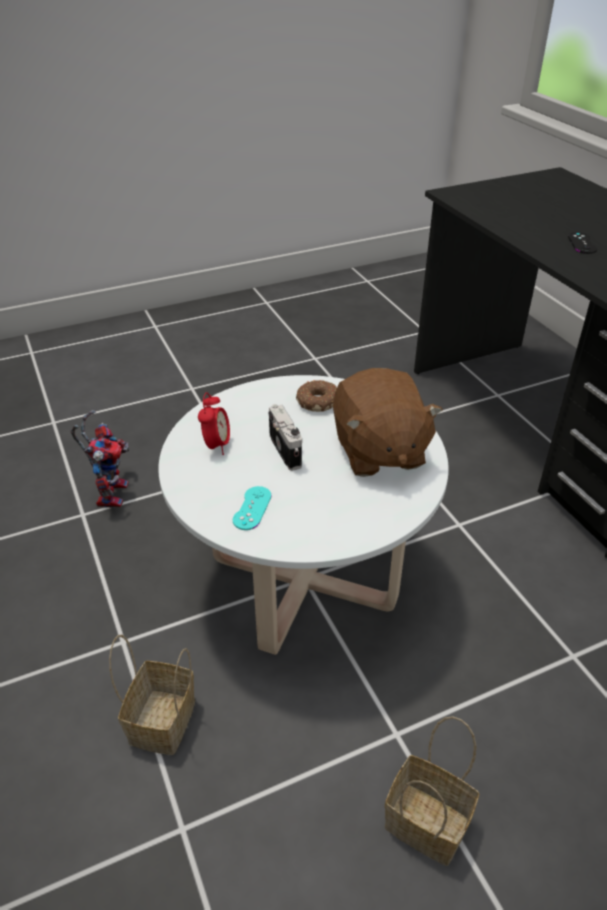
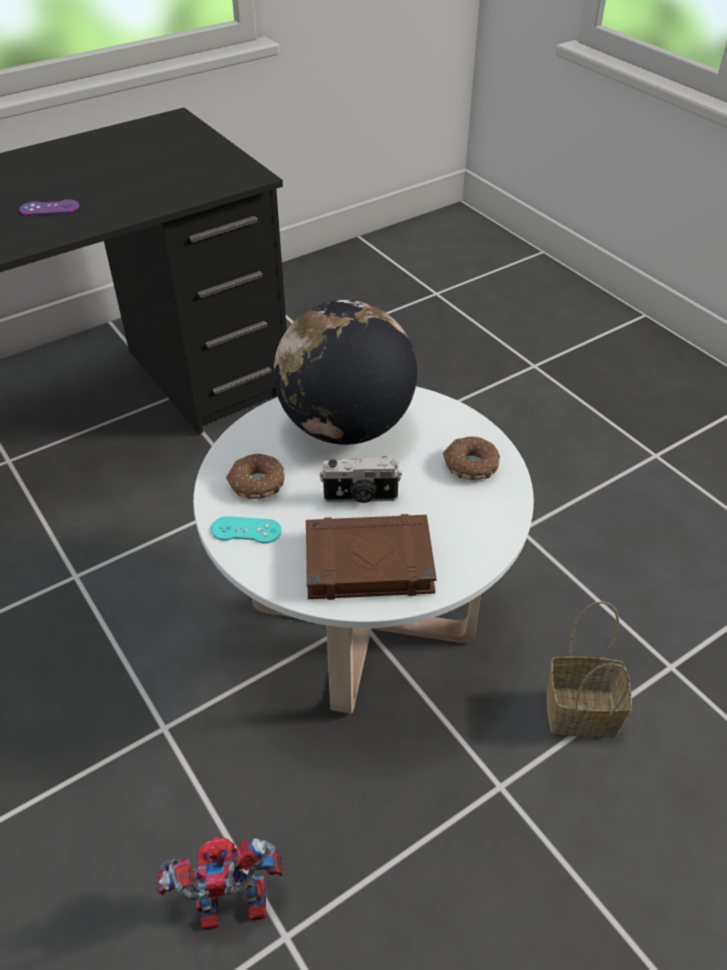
camera: 100 degrees left, 5 degrees up
(217, 445) = (367, 563): alarm clock -> brown book
(252, 508) = (467, 511): turquoise game controller -> turquoise game controller (246, 530)
(287, 450) = (361, 497): camera -> camera turned 150 degrees counterclockwise
(310, 521) = (470, 465): none -> donut
(378, 451) = (345, 426): brown plush toy -> globe
(429, 823) = (587, 507): basket -> none
(582, 243) = (49, 208): black game controller -> purple game controller

